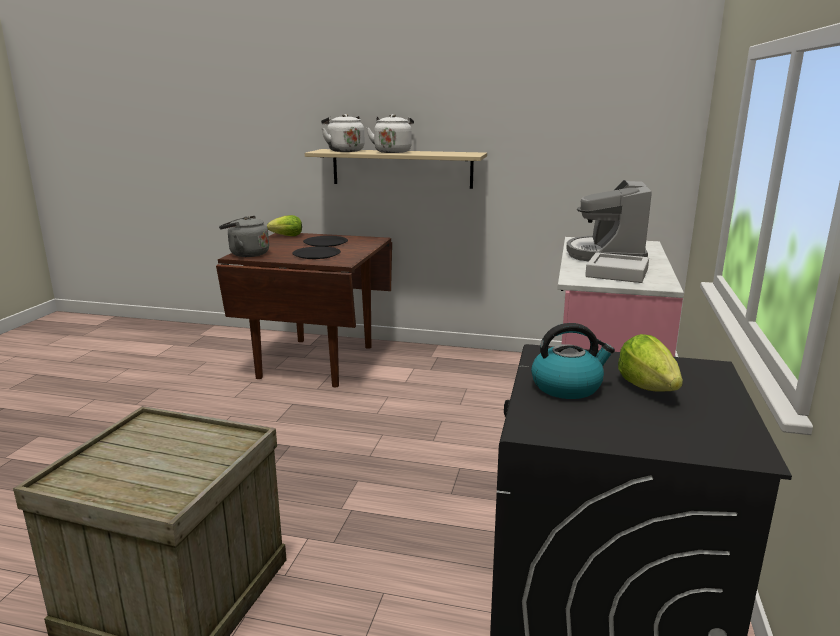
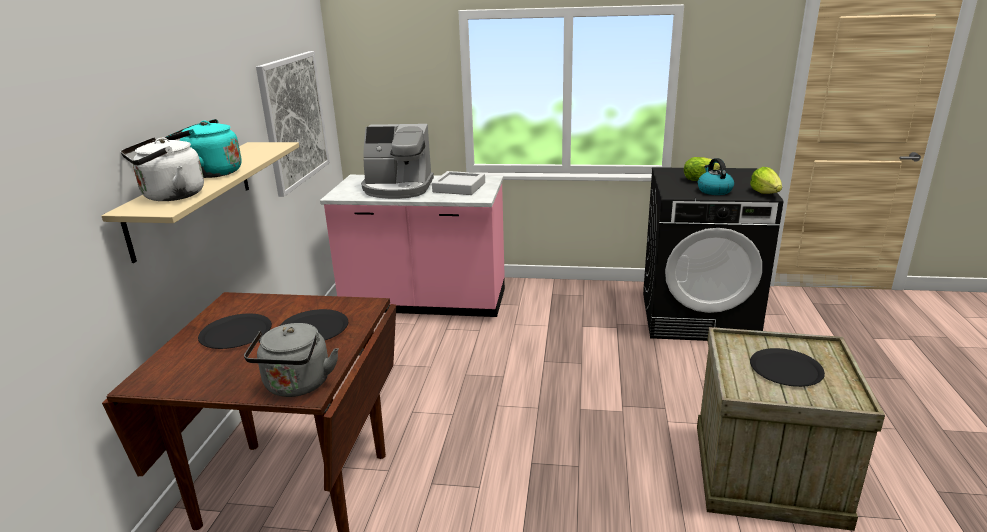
camera: 95 degrees left, 5 degrees up
(155, 459) = (786, 369): none -> black plate
(287, 236) = (165, 375): lettuce -> lettuce (765, 193)
(393, 152) = (211, 173): white kettle -> turquoise kettle
(583, 156) = (294, 120): none -> picture

